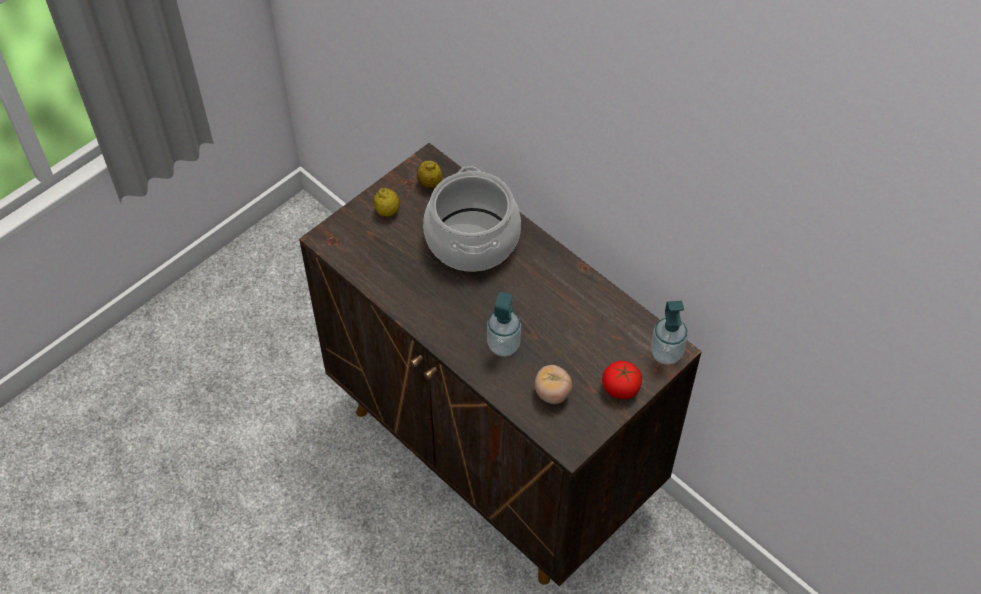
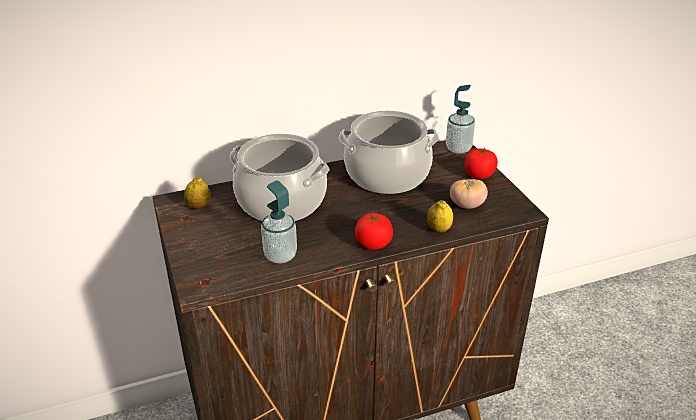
camera: 65 degrees left, 20 degrees down
(387, 211) = (205, 238): lemon -> lemon (439, 229)
(446, 336) = (373, 243): none -> tomato
(503, 345) = (404, 216): soap dispenser -> soap dispenser (280, 256)
(569, 306) = (387, 175): none -> cooking pot

